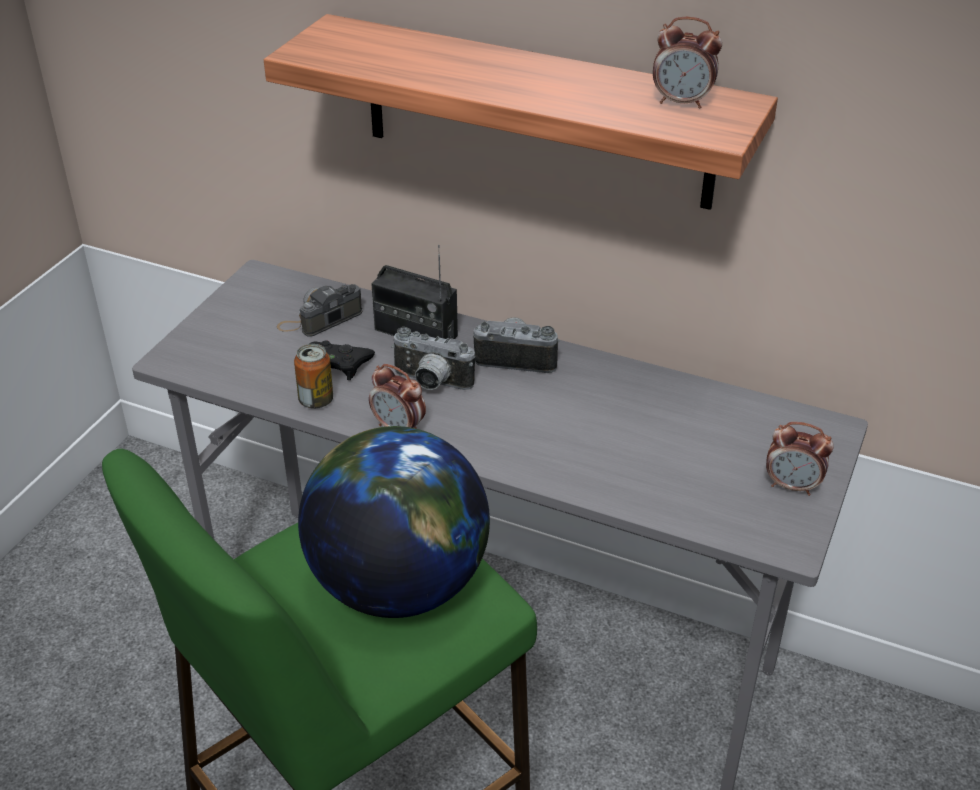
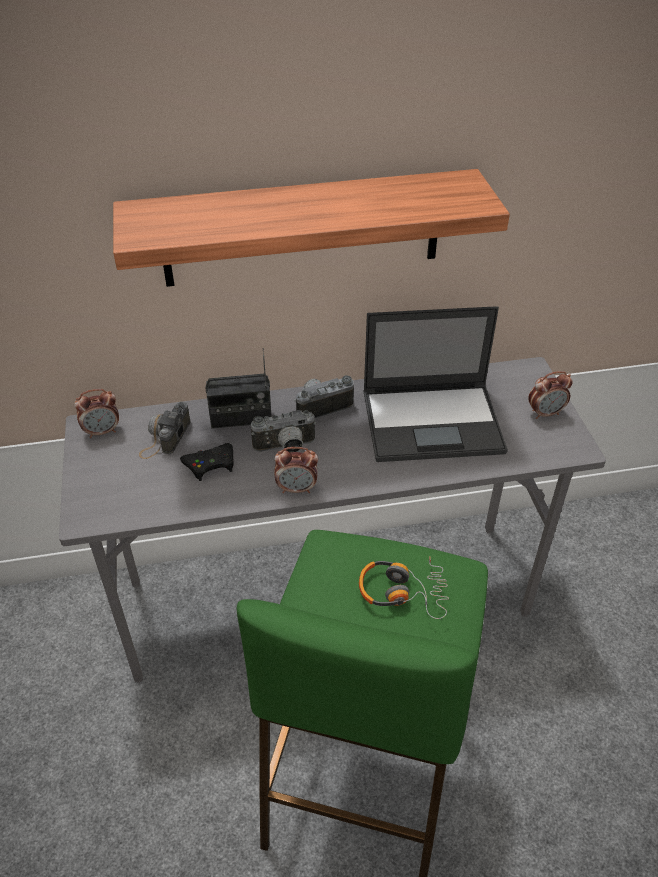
camera: 35 degrees left, 5 degrees up
(316, 400) = (222, 496): can -> none
(398, 584) = (403, 591): globe -> headphones
(632, 431) = (434, 421): none -> laptop
(682, 102) = (433, 190): alarm clock -> alarm clock (102, 431)

